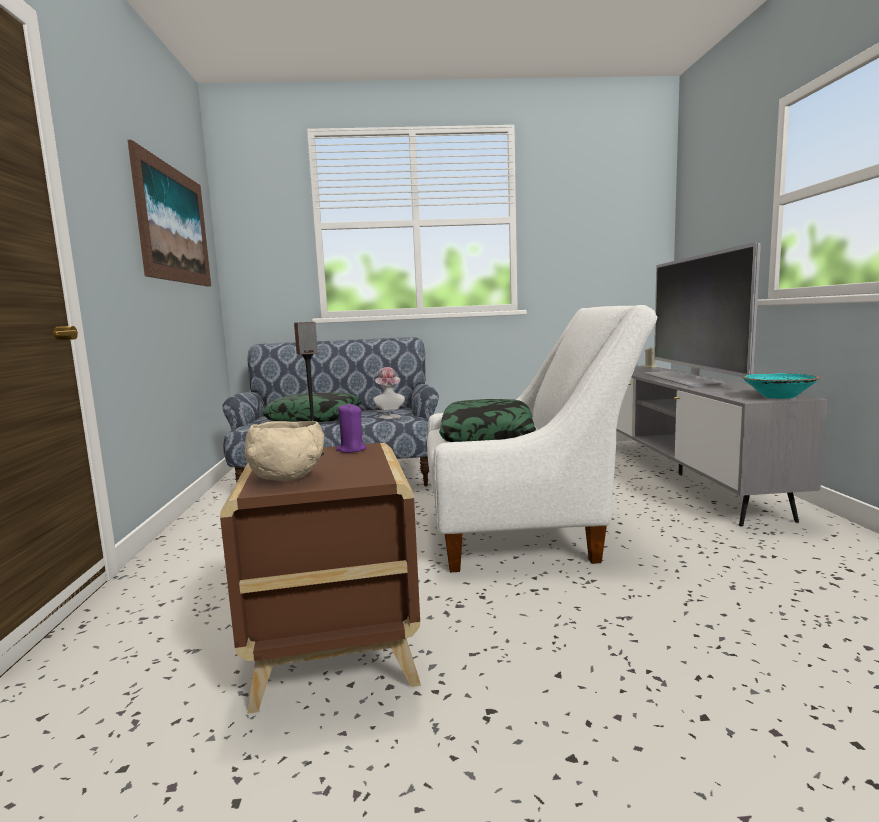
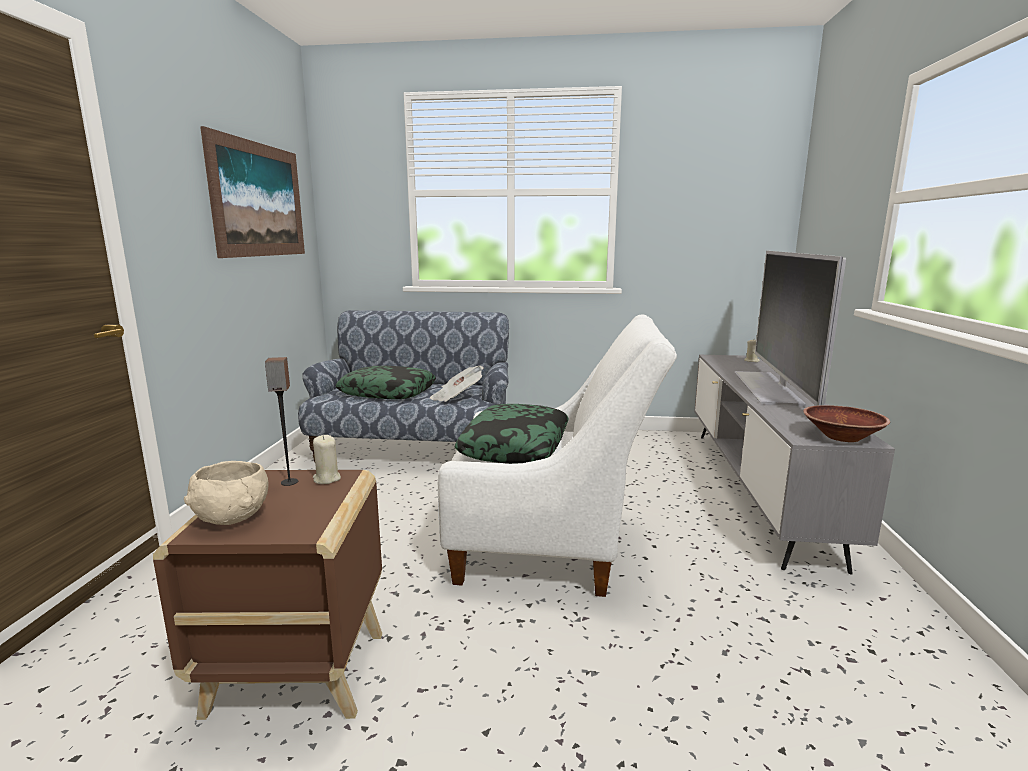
camera: 10 degrees right, 5 degrees up
(351, 450) = (326, 479): purple candle -> beige candle
(389, 416) = (457, 398): hat -> newspaper
(778, 397) = (842, 437): turquoise bowl -> brown bowl

